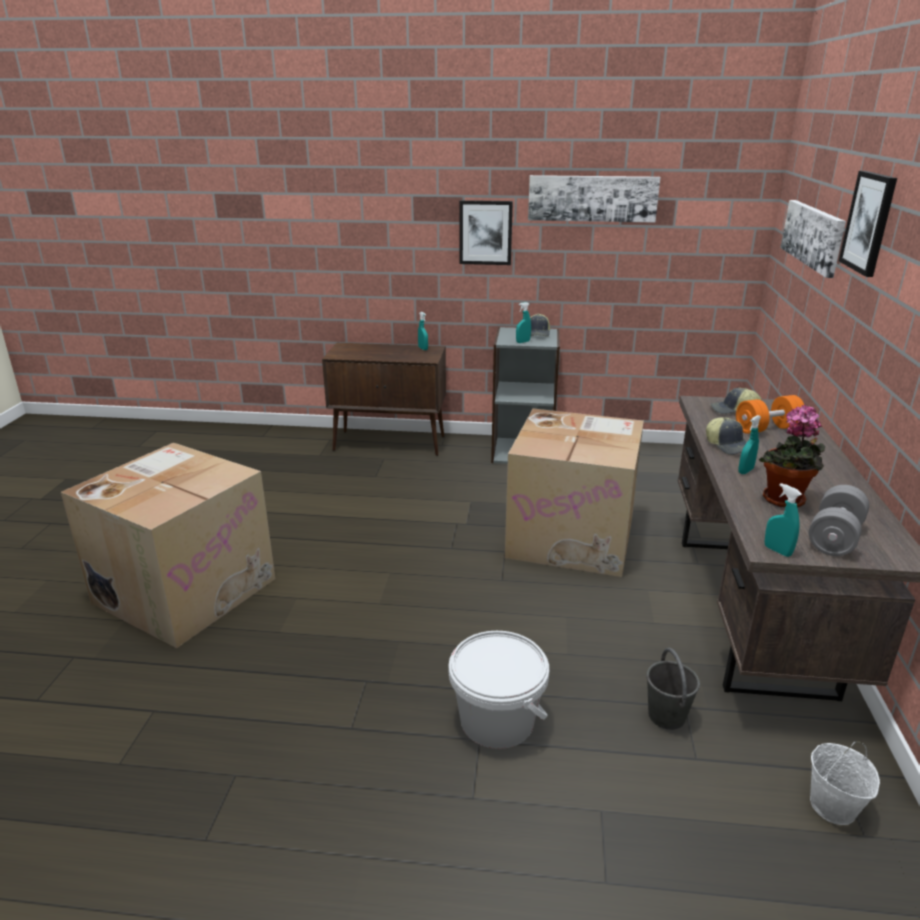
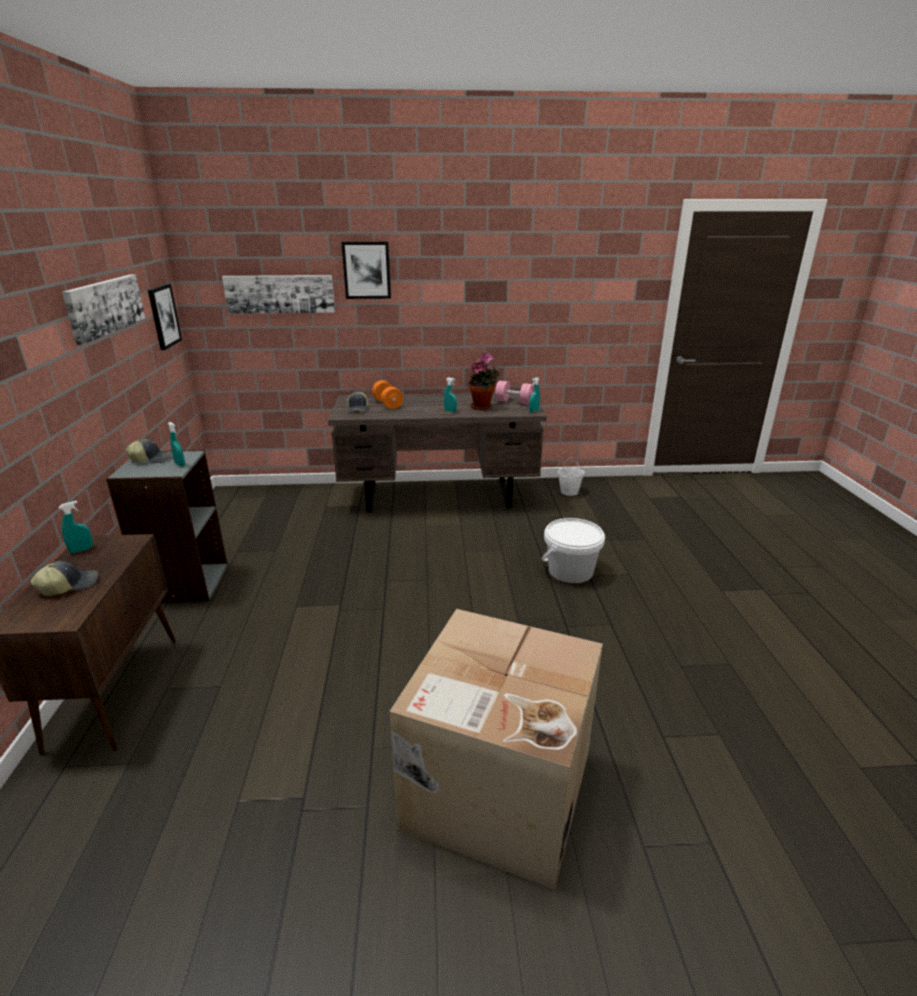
camera: 100 degrees left, 0 degrees up
(485, 232) = (53, 374): picture -> picture (163, 316)
(573, 536) = (360, 551): cardboard box -> none
(667, 716) = (538, 522): grey bucket -> none
(728, 445) = (415, 412): cap -> cap (69, 585)
(834, 537) = (514, 402): grey dumbbell -> pink dumbbell

